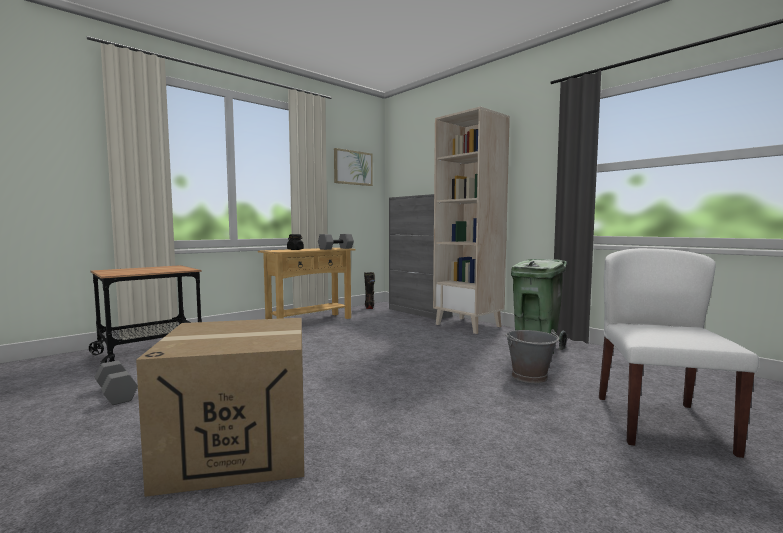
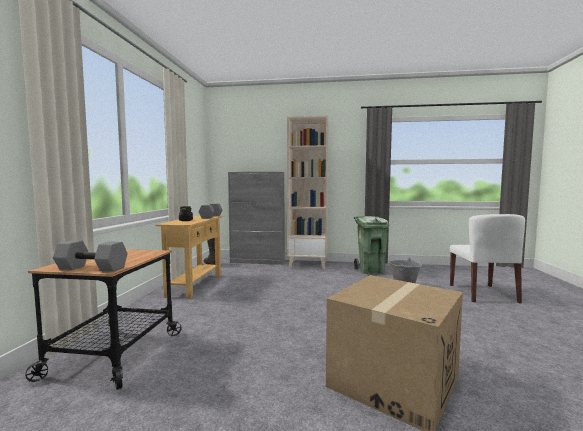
camera: 40 degrees left, 0 degrees up
(117, 394) = (198, 397): grey dumbbell -> grey dumbbell (93, 268)
(353, 168) = (193, 144): picture -> none
(660, 422) = (483, 293): white chair -> white chair turned 150 degrees counterclockwise

